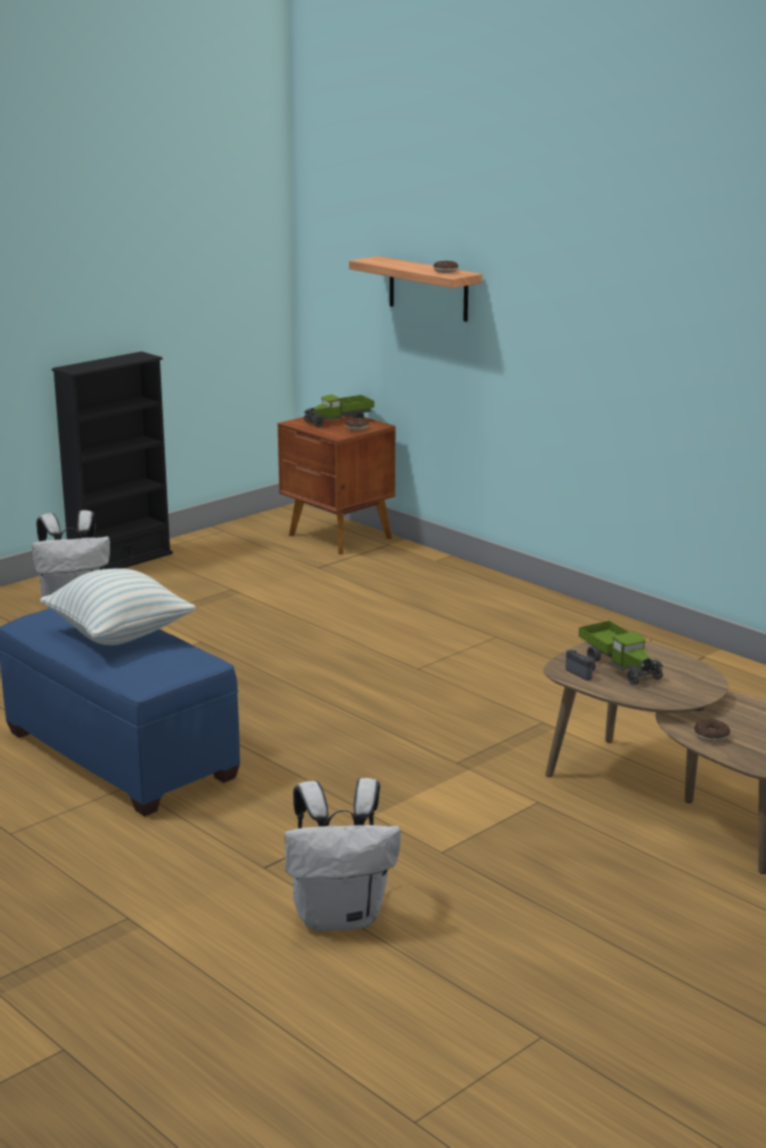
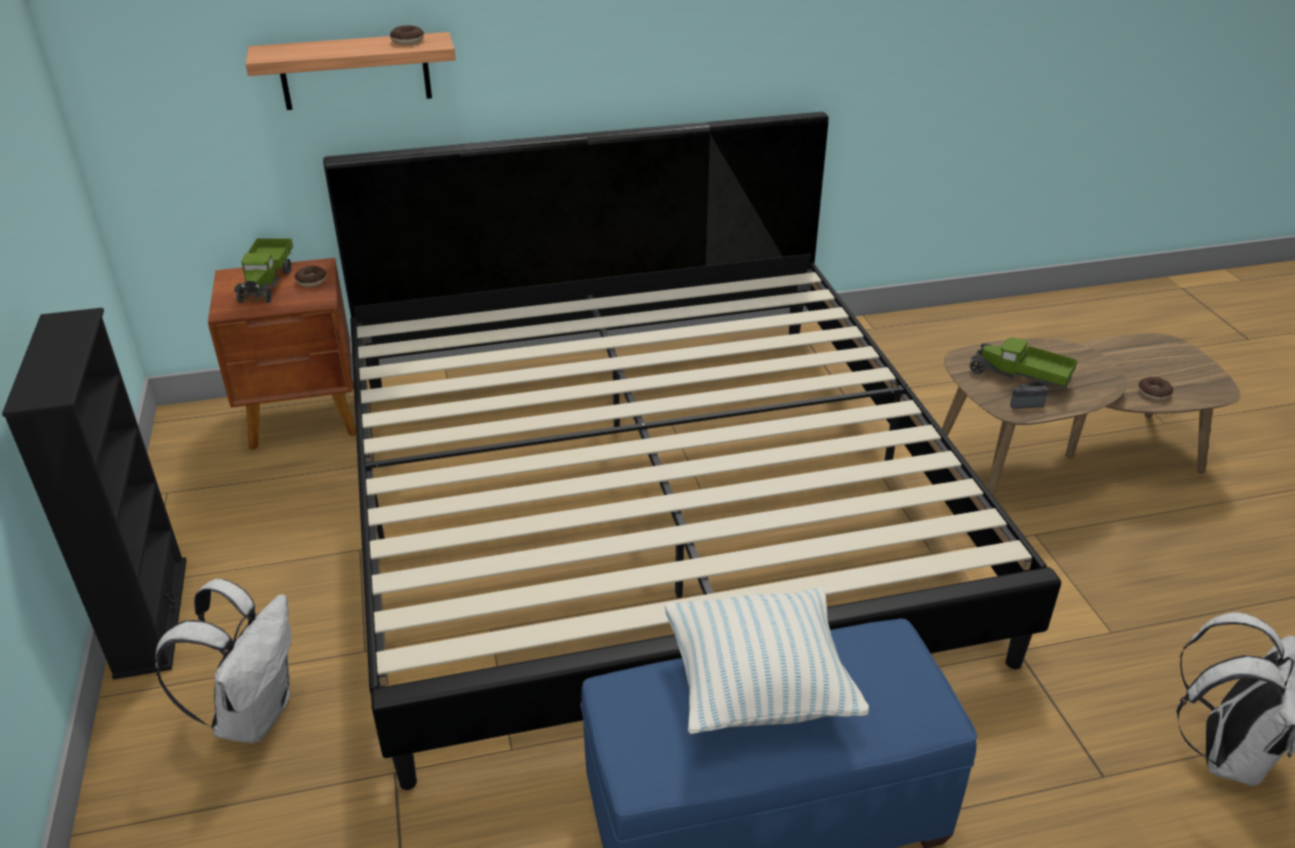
camera: 60 degrees left, 15 degrees up
(383, 653) = (647, 503): none -> bed
(620, 666) = (1019, 378): toy truck -> toy truck turned 150 degrees counterclockwise

